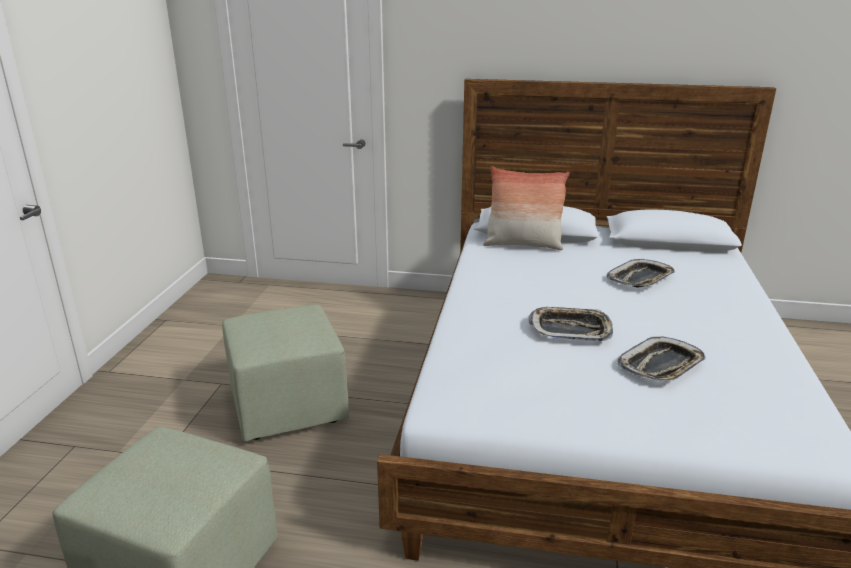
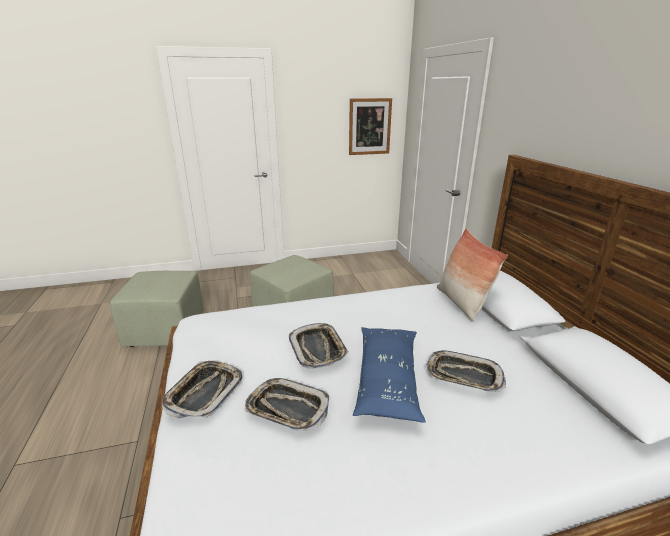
camera: 65 degrees right, 0 degrees up
(143, 77) = (369, 126): none -> picture
(619, 411) = (204, 392): none -> tray
(634, 310) = (387, 380): none -> blue pillow

